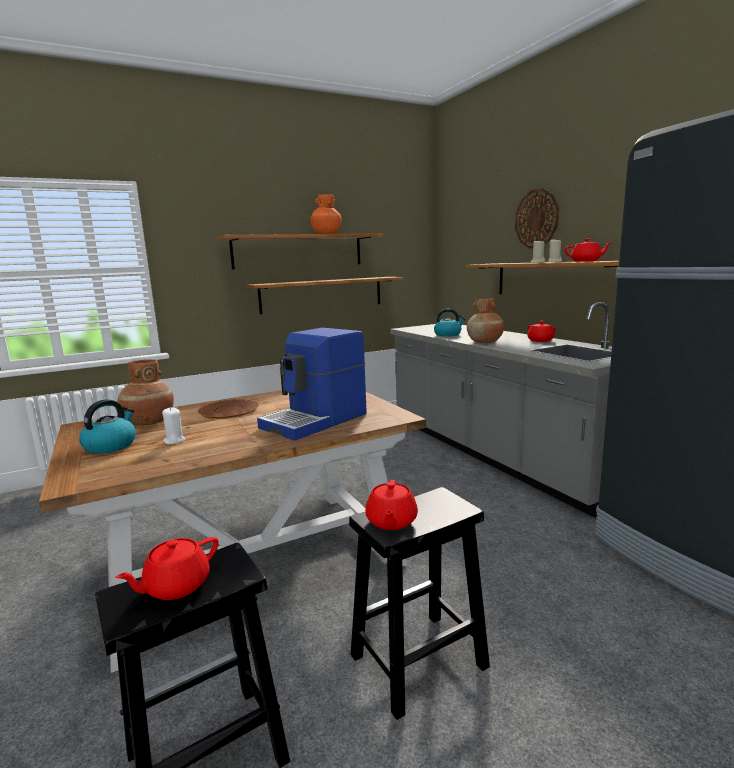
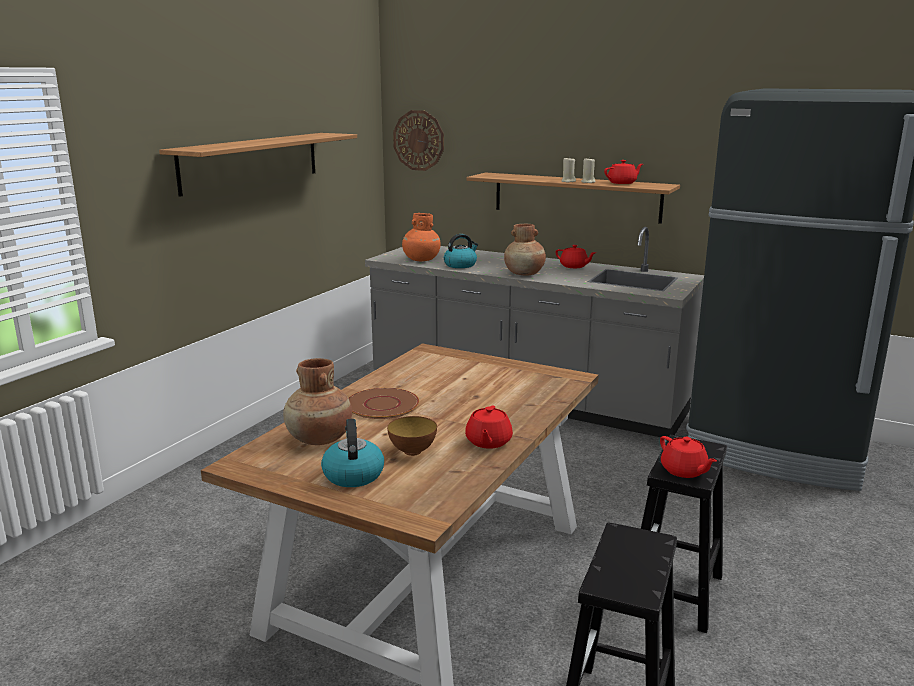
camera: 35 degrees left, 5 degrees up
(174, 441) = (412, 451): white candle -> bowl
(176, 586) = (629, 565): red teapot -> red teapot (488, 442)
(316, 421) = (506, 397): coffee machine -> none
(322, 294) = (278, 220): shelf -> none
(326, 234) = (292, 138): orange vase -> orange vase (421, 259)
(536, 219) = (548, 127): wall clock -> wall clock (418, 140)

